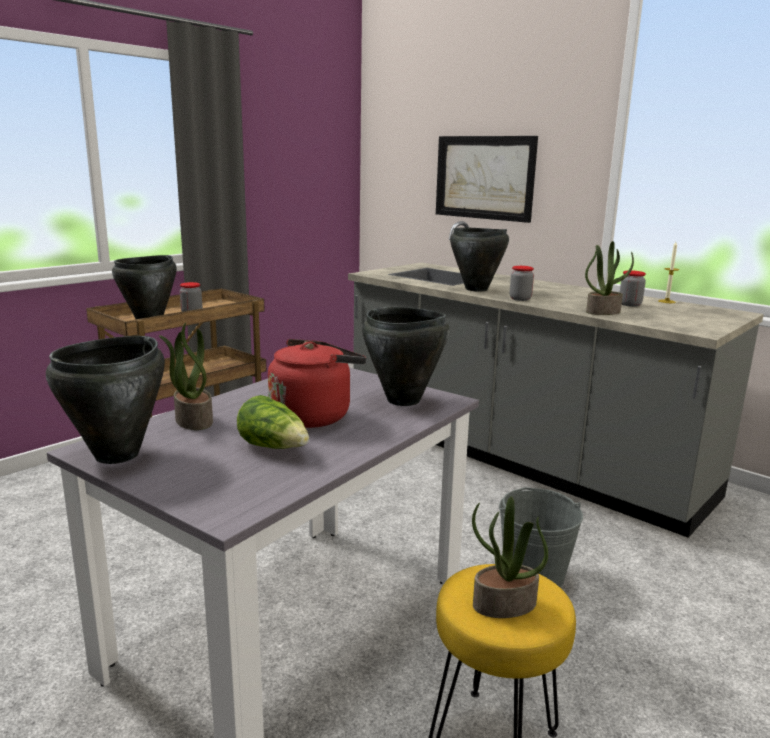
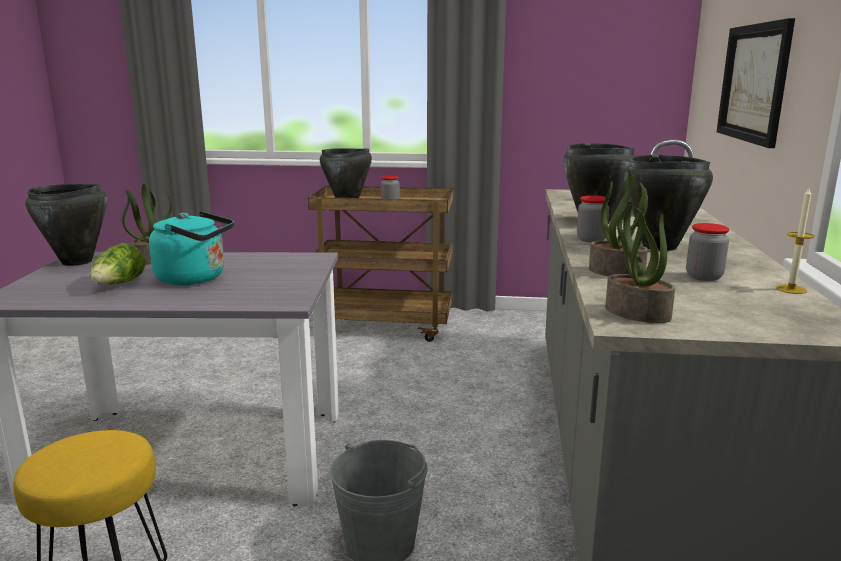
camera: 55 degrees right, 0 degrees up
(314, 416) = (195, 278): red kettle -> turquoise kettle
(403, 400) = (266, 291): black cooking pot -> black cooking pot (659, 247)
(504, 605) = (71, 458): potted plant -> potted plant (636, 313)

